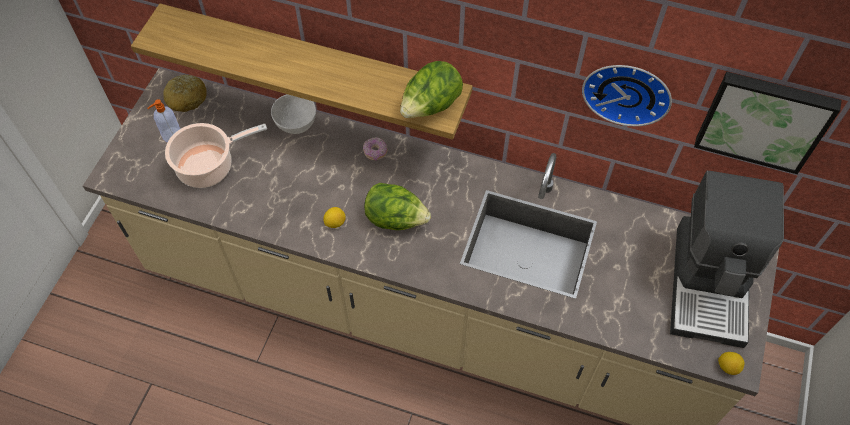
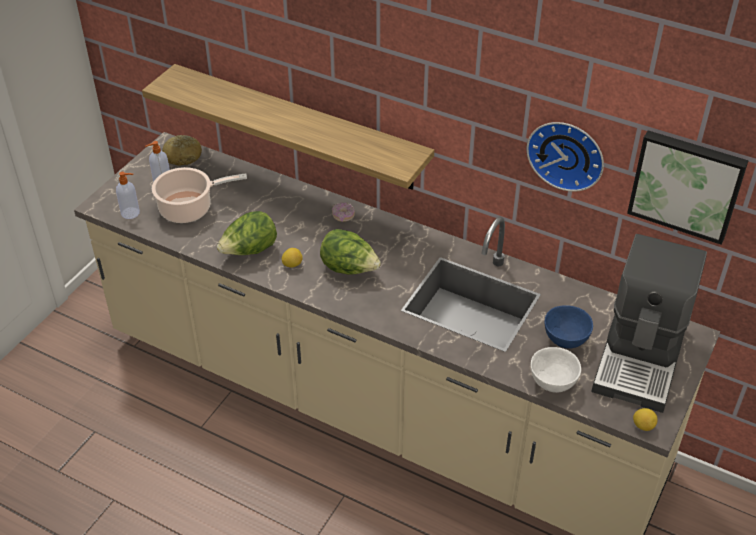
camera: 10 degrees right, 15 degrees down
(147, 181) = (131, 213): none -> soap dispenser
(296, 125) = (276, 188): white bowl -> white bowl (552, 384)
(430, 107) = (392, 160): lettuce -> lettuce (249, 251)
(632, 275) = (565, 340): none -> blue bowl

